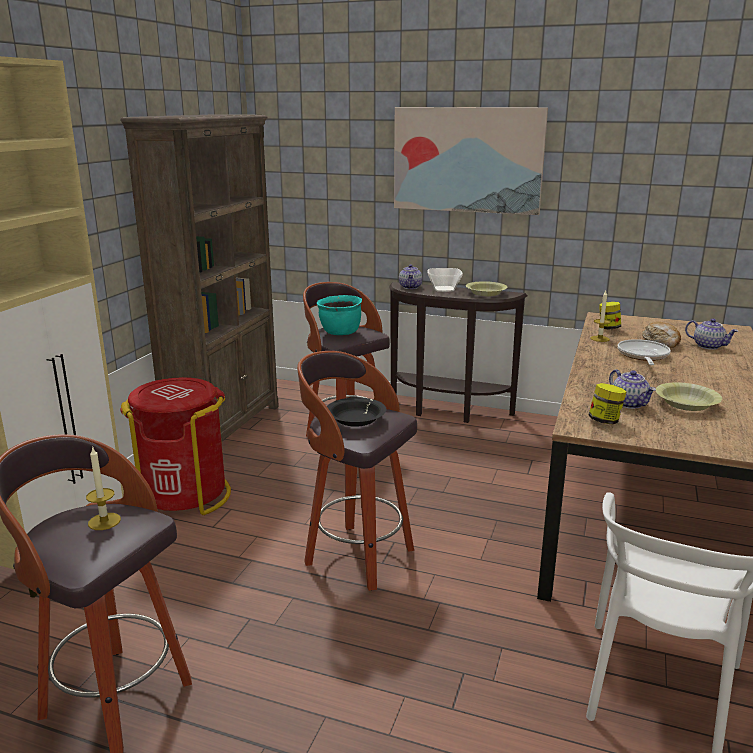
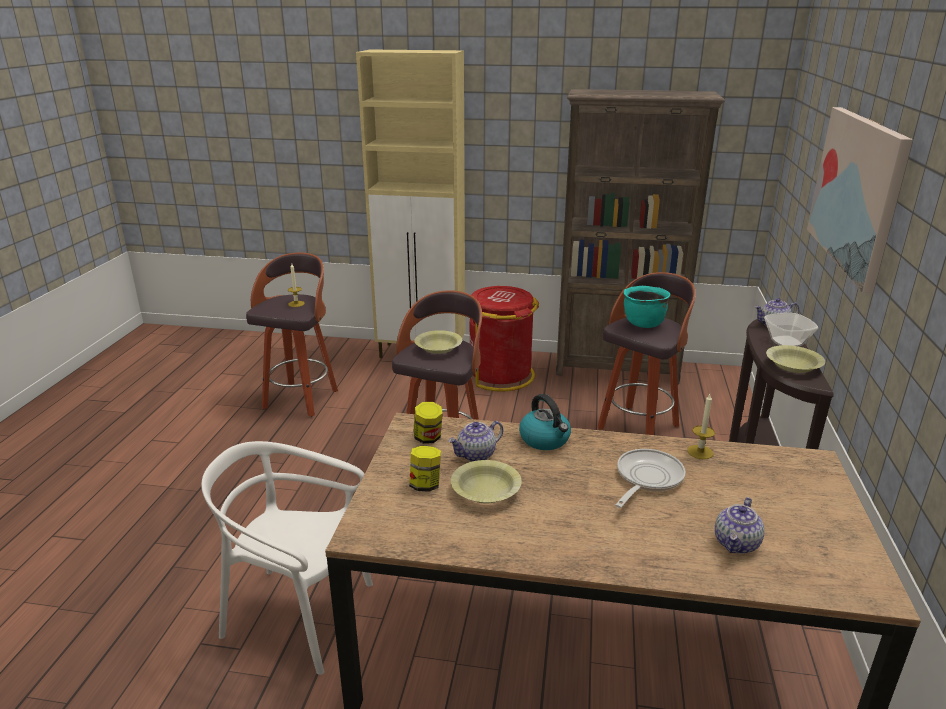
camera: 80 degrees right, 5 degrees up
(356, 420) = (438, 348): black bowl -> yellow bowl
(594, 378) = (545, 440): none -> kettle
(608, 328) = (757, 462): jar -> jar (425, 485)
(643, 356) = (646, 479): frying pan -> frying pan turned 60 degrees counterclockwise
(661, 342) = (724, 501): bread -> none

